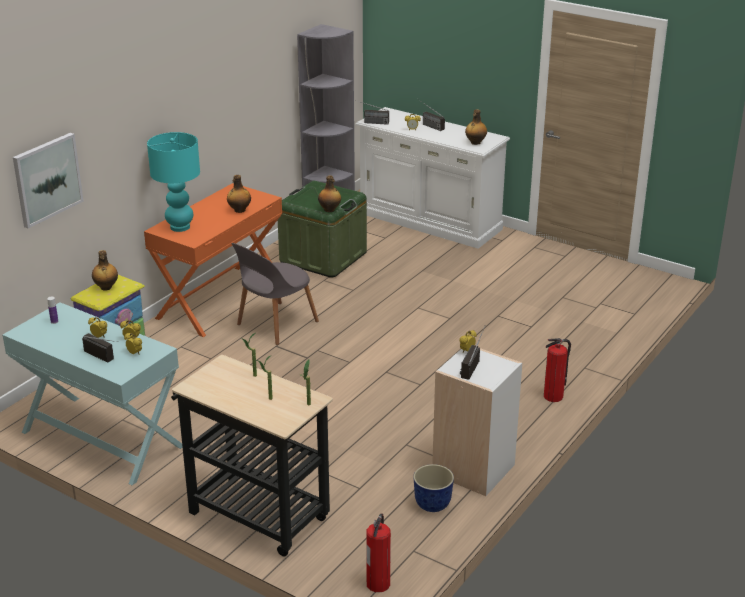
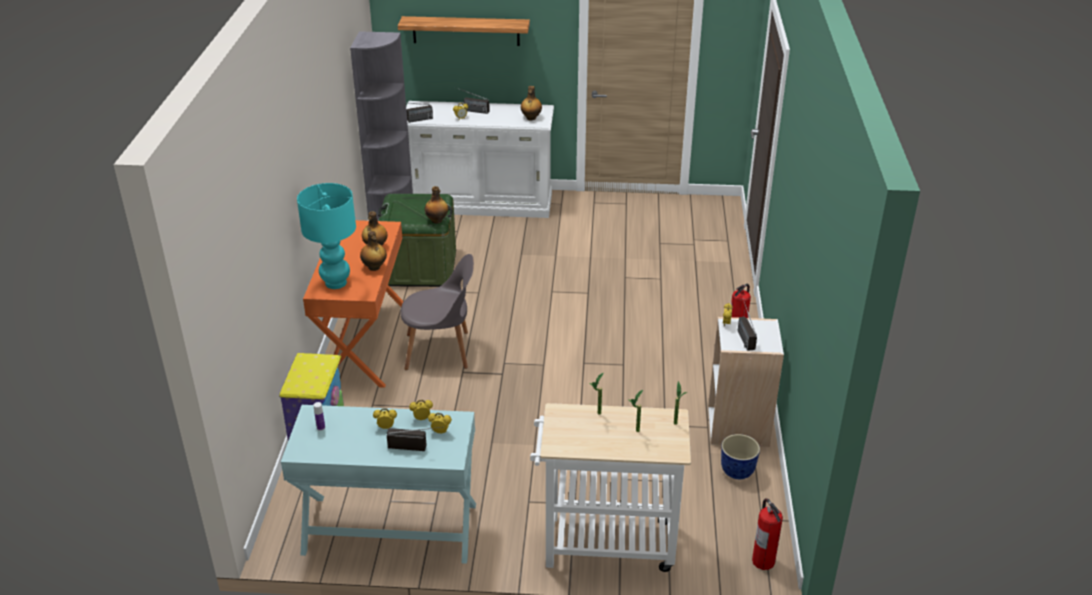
camera: 30 degrees left, 5 degrees up
(47, 179) = (250, 277): picture -> none
(106, 287) = (306, 371): bottle -> bottle (374, 267)
(256, 516) = (607, 544): black cart -> white cart
(275, 324) = (441, 351): grey chair -> grey chair turned 105 degrees counterclockwise
(439, 47) = (466, 31): none -> shelf

